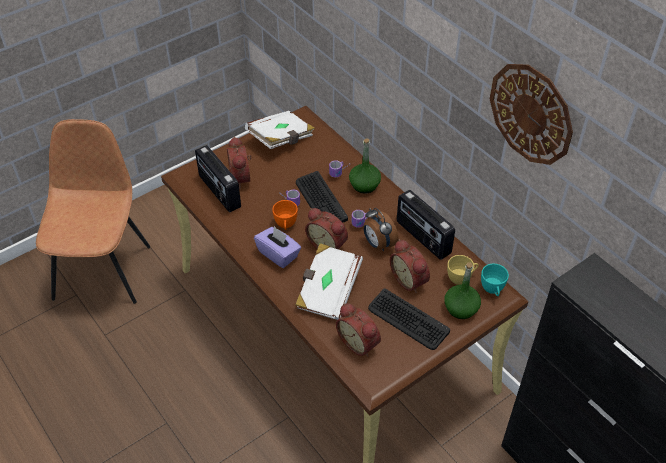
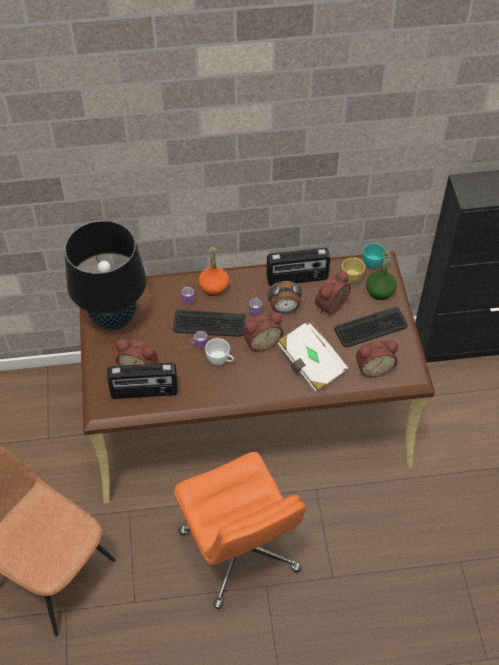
camera: 60 degrees left, 5 degrees up
(189, 387) = (240, 552): none -> orange office chair
(278, 254) = (249, 380): purple tissue box -> none
(281, 139) = (113, 318): white book -> black table lamp
(285, 225) = (220, 361): orange cup -> white cup
(364, 185) = (214, 287): green bottle -> orange bottle
(410, 279) = (333, 307): alarm clock -> alarm clock turned 135 degrees clockwise
(531, 113) = (366, 119): wall clock -> none

